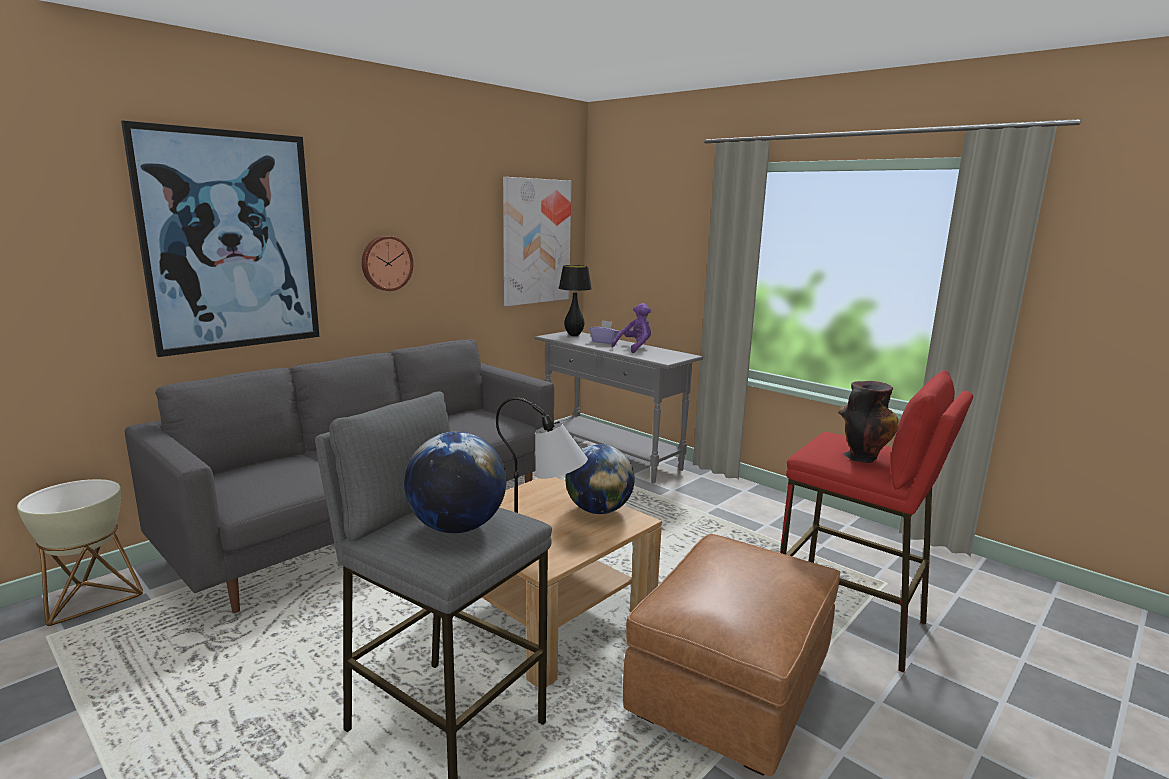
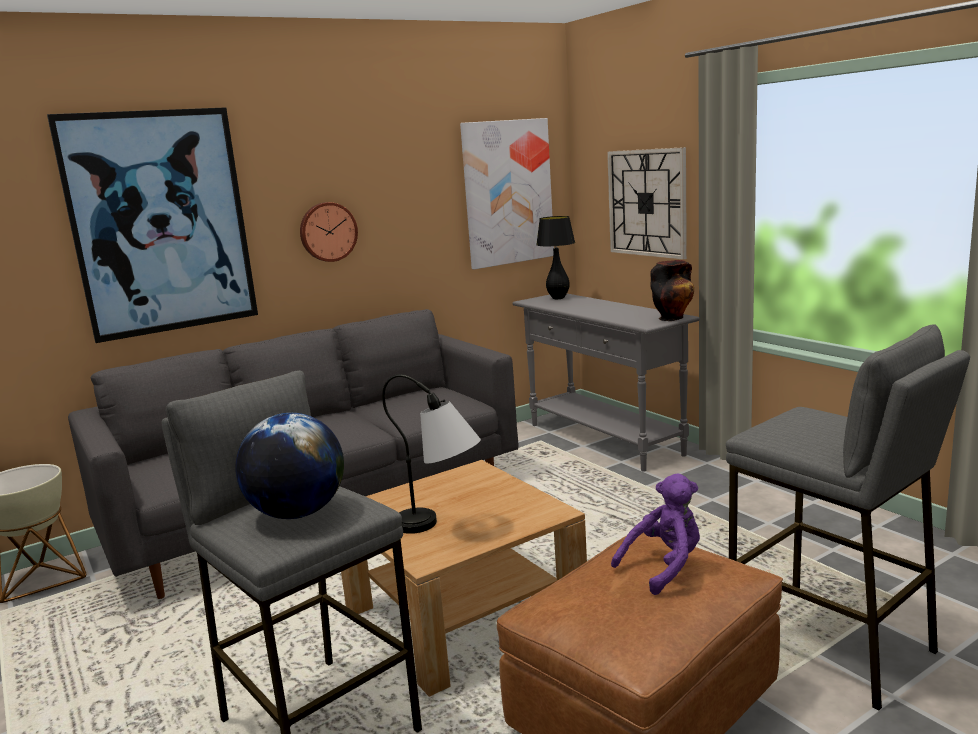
camera: 15 degrees right, 0 degrees up
(598, 510) = (517, 500): globe -> none
(605, 342) = (589, 305): purple tissue box -> none
(635, 348) = (620, 310): purple plush toy -> purple plush toy (664, 567)
(656, 260) = (647, 203): none -> wall clock
(850, 622) = (831, 645): red stool -> grey stool
(862, 456) = (821, 436): vase -> vase (672, 318)

